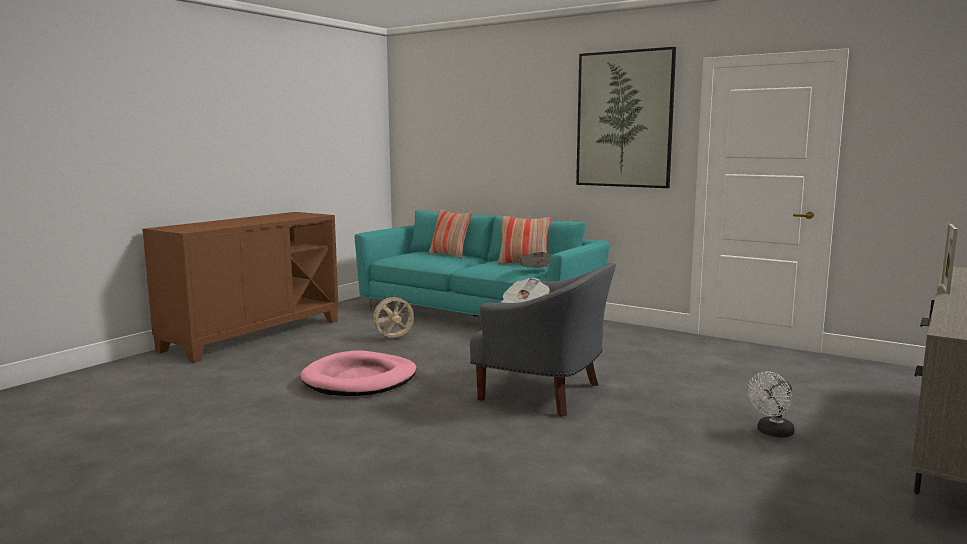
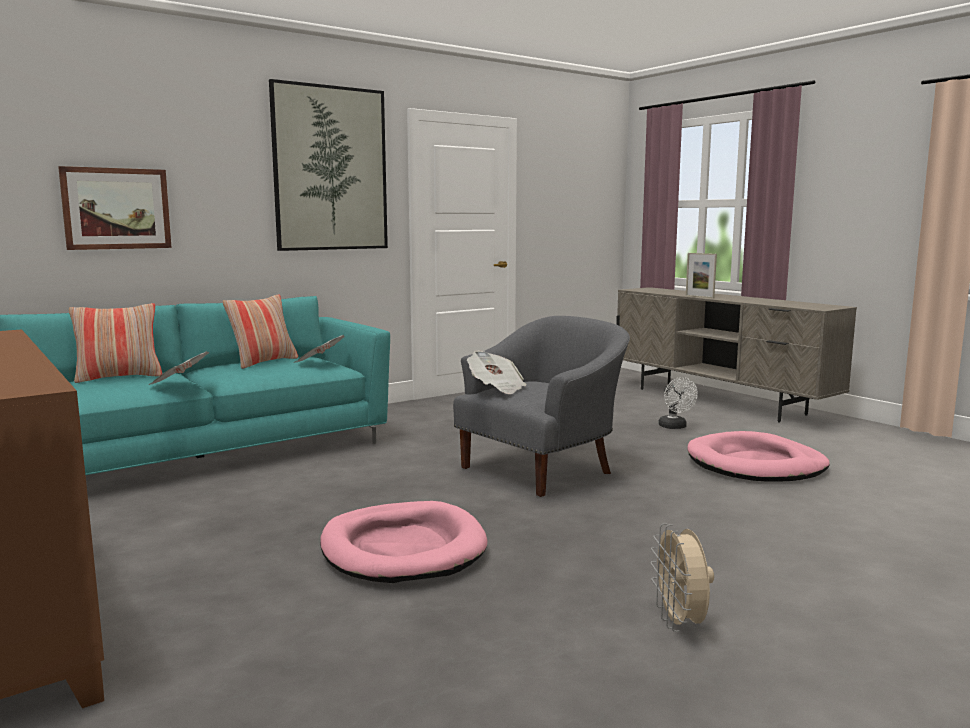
camera: 70 degrees left, 0 degrees up
(394, 339) = (232, 511): beige fan -> beige fan (680, 624)
(444, 263) = (180, 384): none -> newspaper
(485, 152) = (116, 208): none -> picture
(677, 479) = (756, 464): none -> pink dog bed

